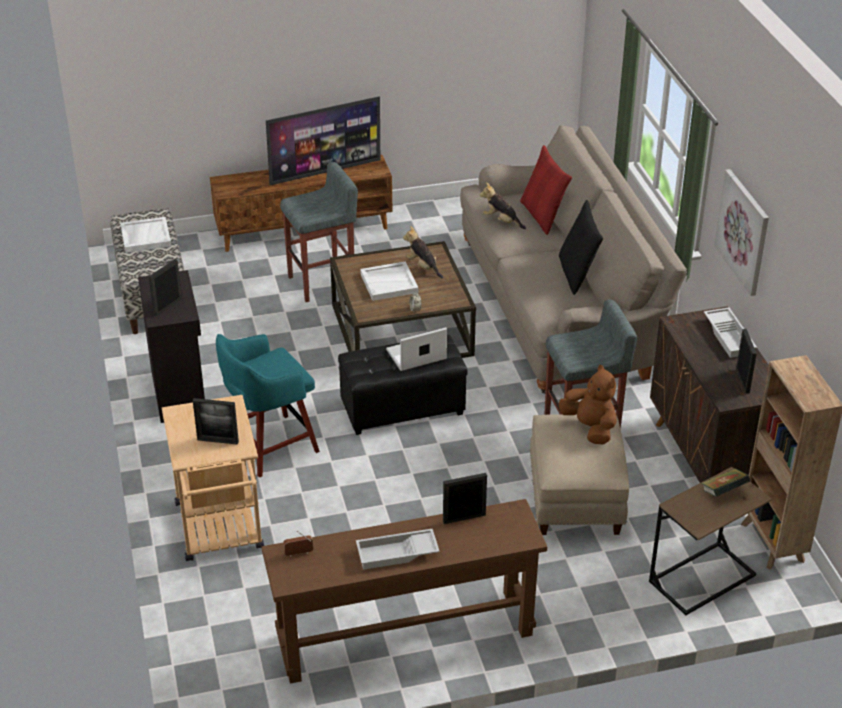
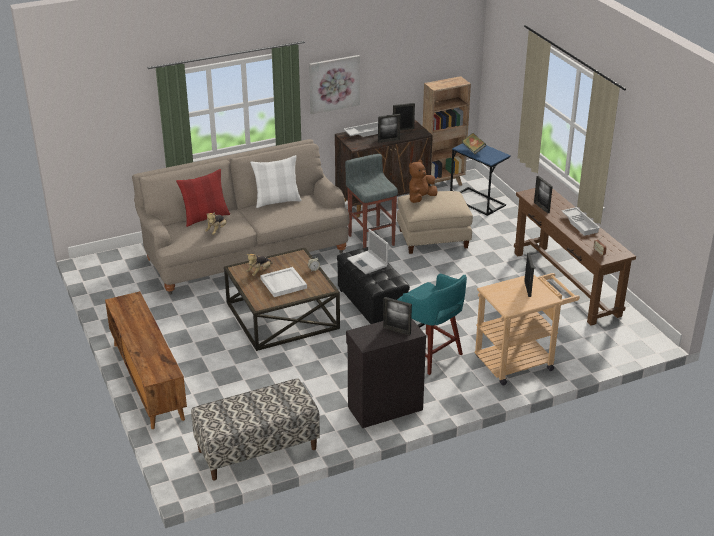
camera: 100 degrees left, 5 degrees down
(145, 236) = (241, 411): white tray -> none
(322, 283) = (227, 359): grey stool -> none
(325, 171) = (134, 324): television -> none
(577, 274) = (277, 201): black pillow -> white pillow
(696, 358) = (388, 141): none -> picture frame
(702, 578) = (477, 201): brown side table -> blue side table

